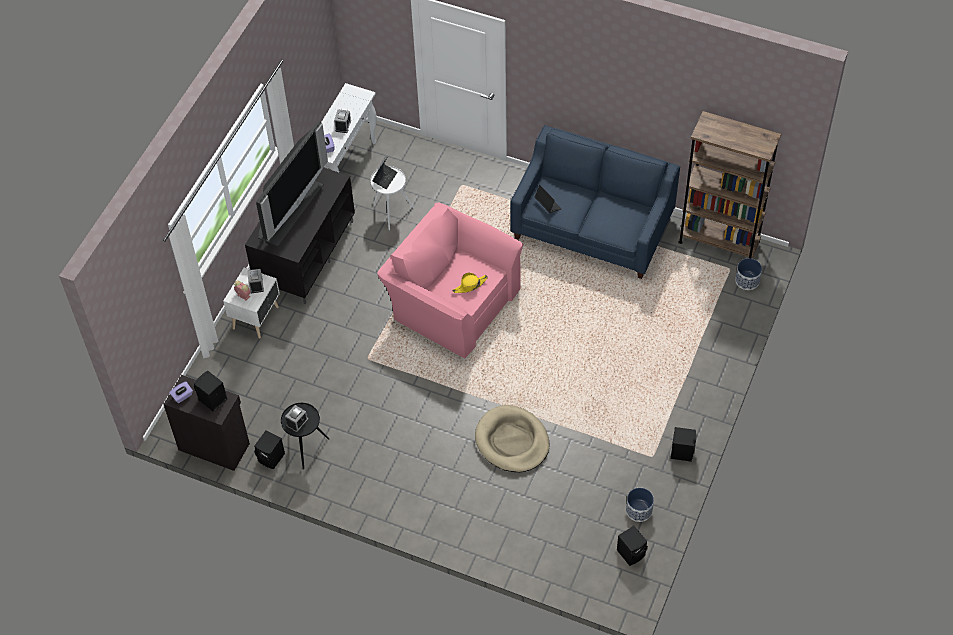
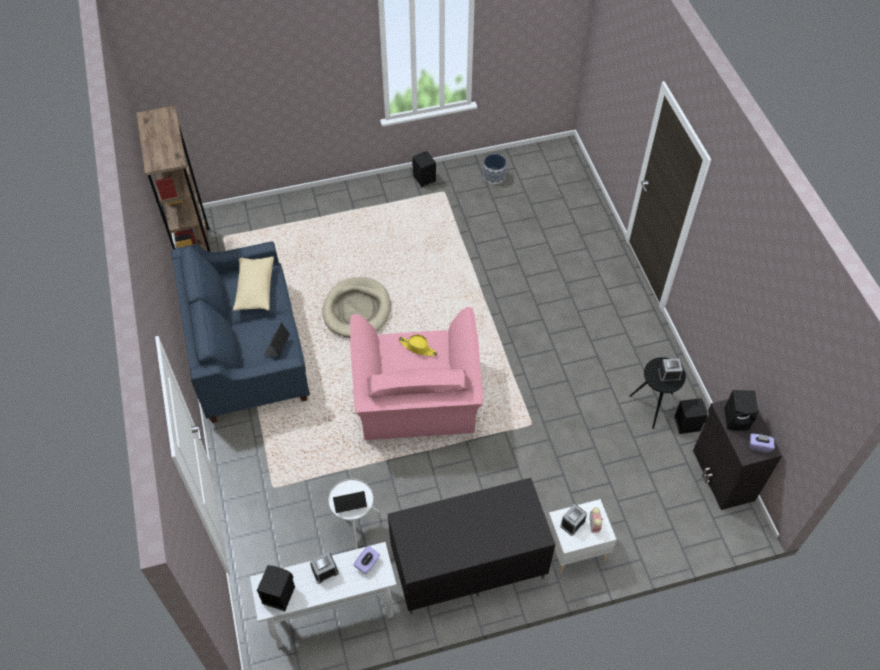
camera: 130 degrees left, 0 degrees up
(289, 210) = (478, 536): television -> none
(512, 441) = (511, 276): beige dog bed -> beige dog bed (357, 310)
(615, 219) = (255, 289): none -> beige pillow
(632, 553) = (529, 163): black speaker -> black speaker (278, 594)
(747, 281) = (228, 220): planter -> none

